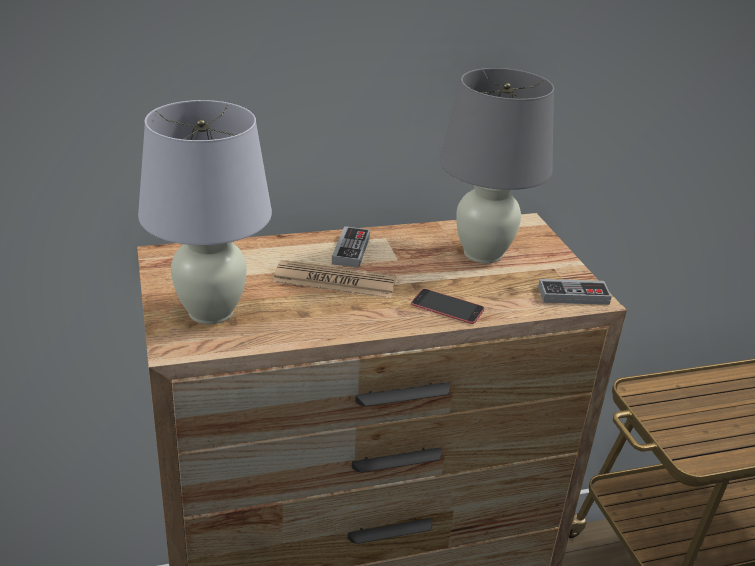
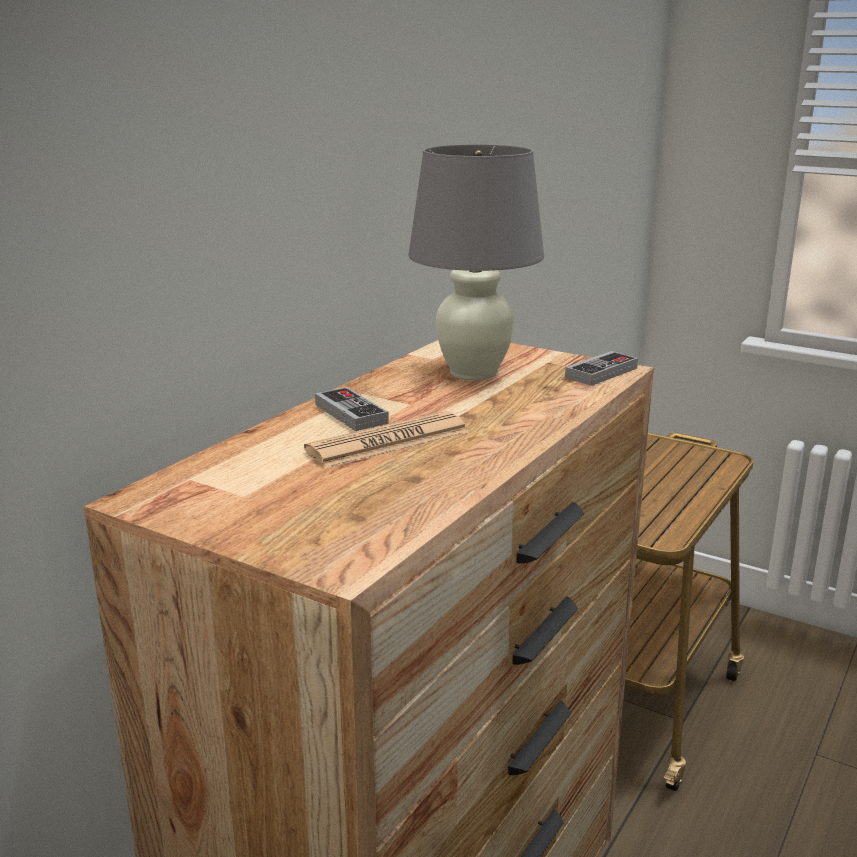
camera: 40 degrees left, 10 degrees down
(212, 312) = (316, 520): white table lamp -> none
(447, 307) = (528, 418): phone -> none

